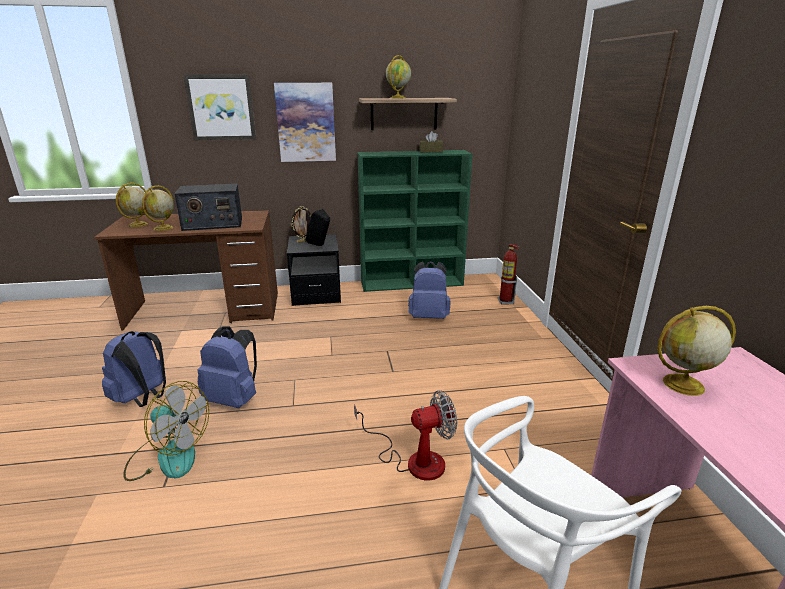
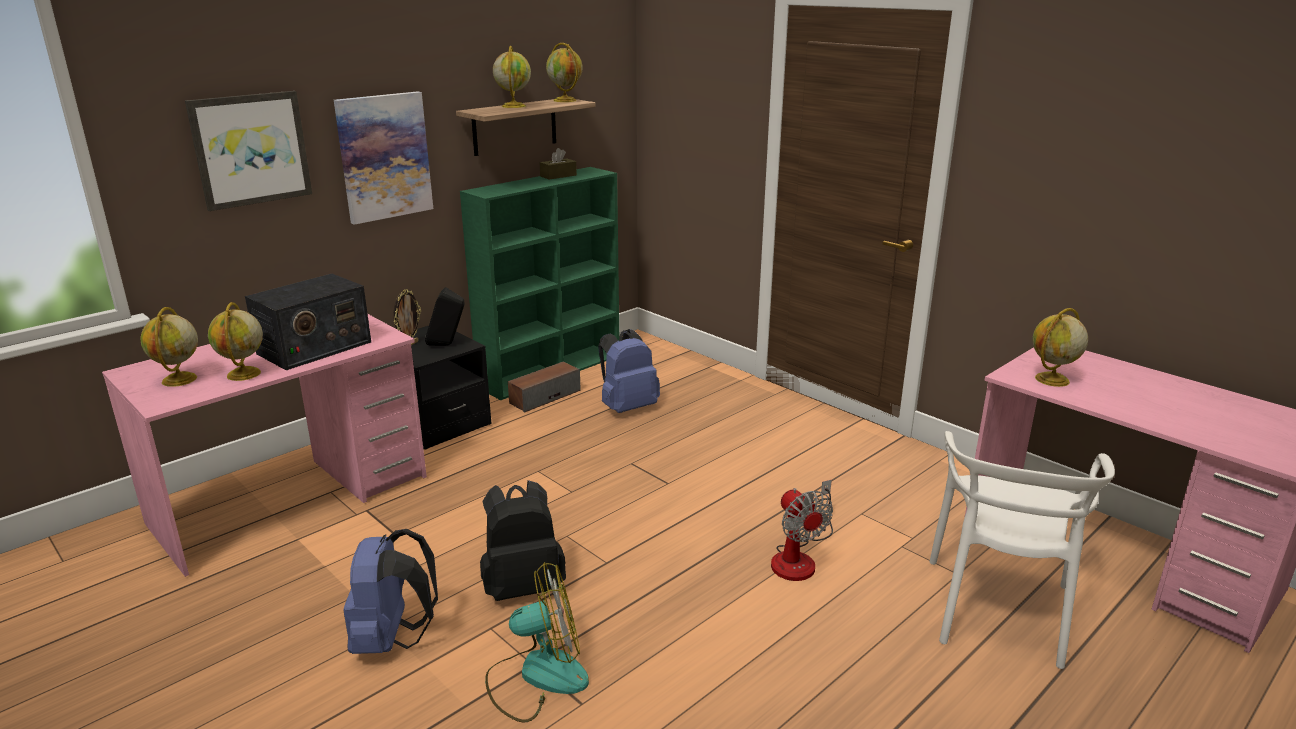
camera: 35 degrees left, 0 degrees up
(206, 311) = (292, 500): brown desk -> pink desk
(234, 399) = (523, 586): blue backpack -> black backpack
(389, 296) = (544, 397): none -> speaker
(414, 460) = (799, 558): fan -> fan turned 120 degrees clockwise
(440, 98) = (565, 100): none -> globe
(505, 301) = (691, 363): fire extinguisher -> none

